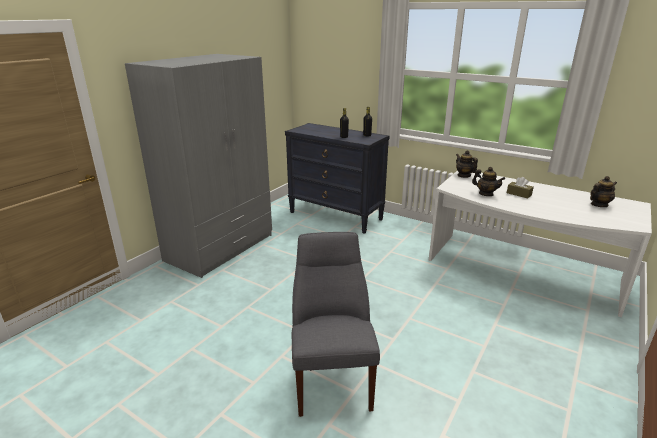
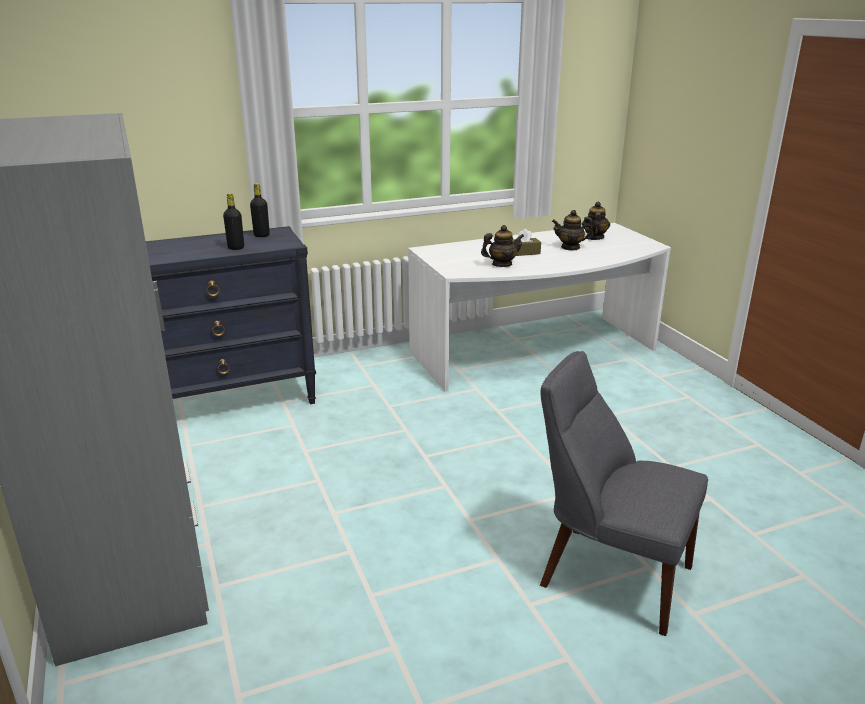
camera: 55 degrees left, 0 degrees up
(464, 175) = (433, 253): teapot -> teapot (570, 247)

